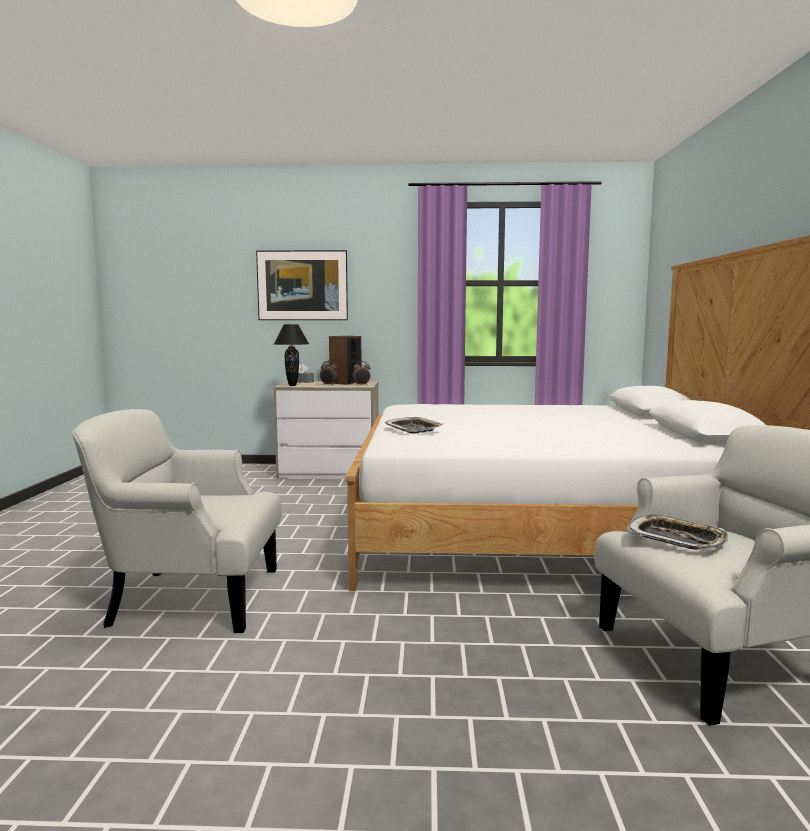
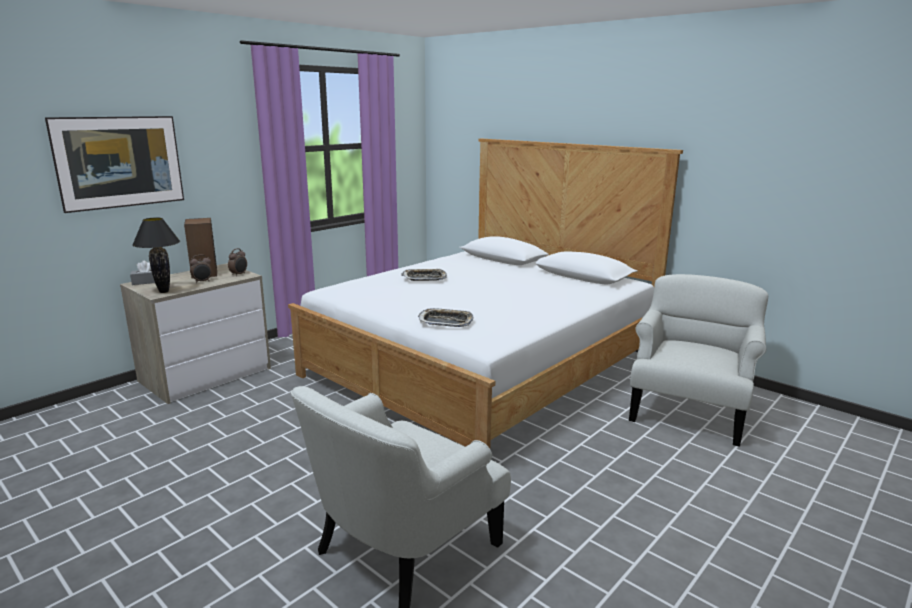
camera: 50 degrees left, 10 degrees up
(676, 539) = (679, 355): tray -> tray (424, 278)

